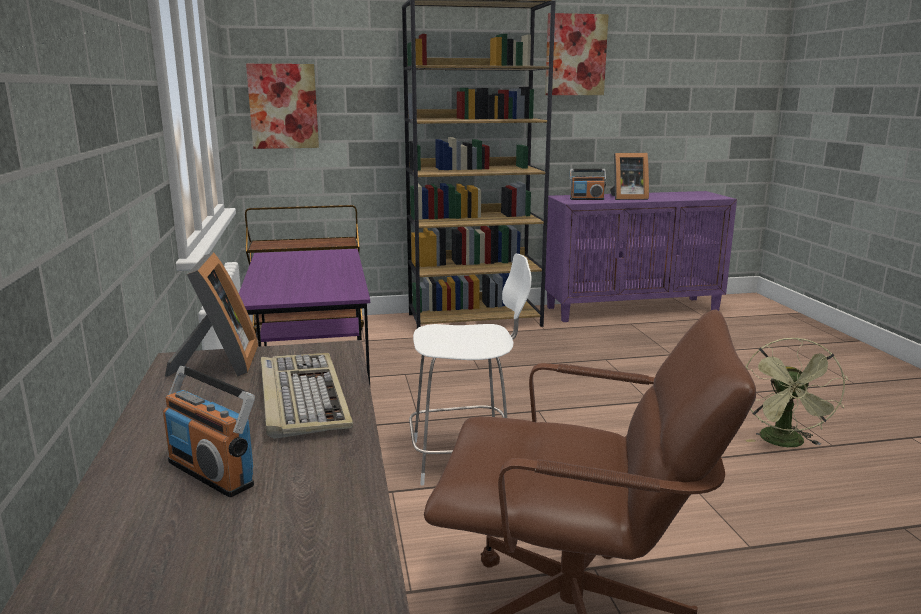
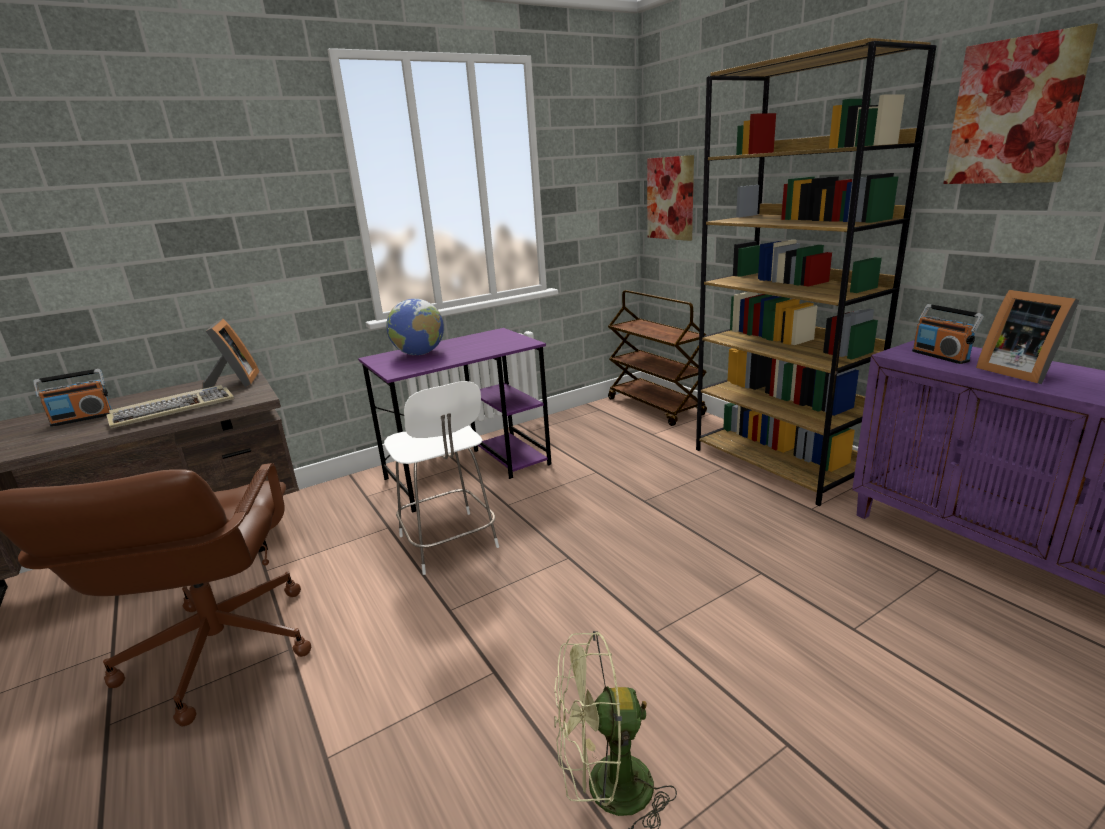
camera: 70 degrees right, 5 degrees up
(212, 473) = (82, 418): radio -> radio turned 135 degrees counterclockwise
(219, 364) = (235, 383): picture frame -> picture frame turned 75 degrees counterclockwise
(289, 283) = (419, 354): none -> globe

